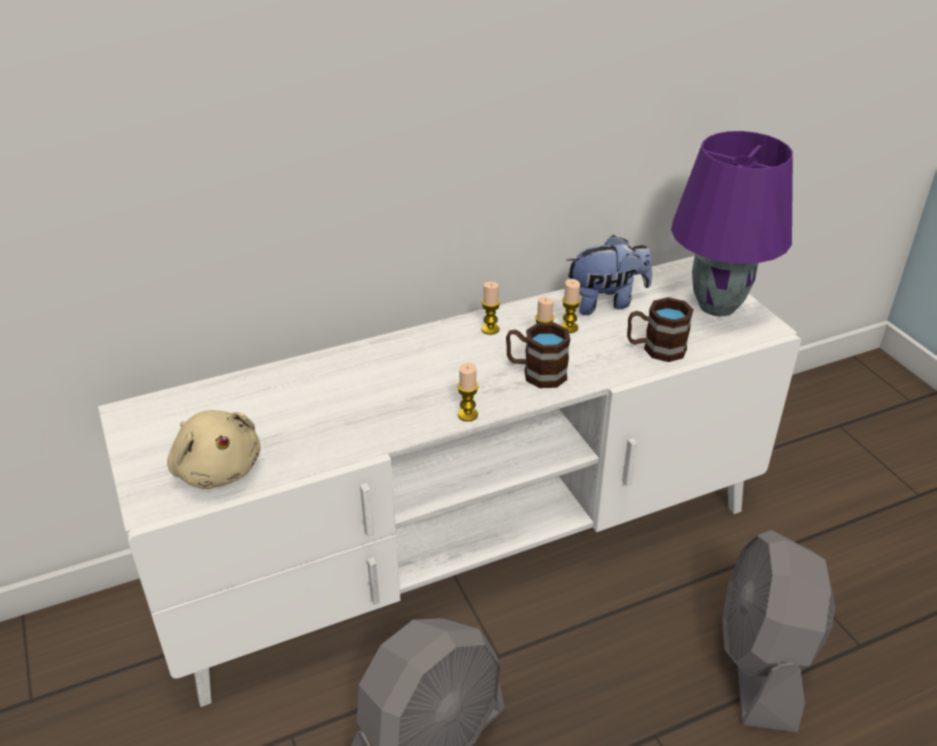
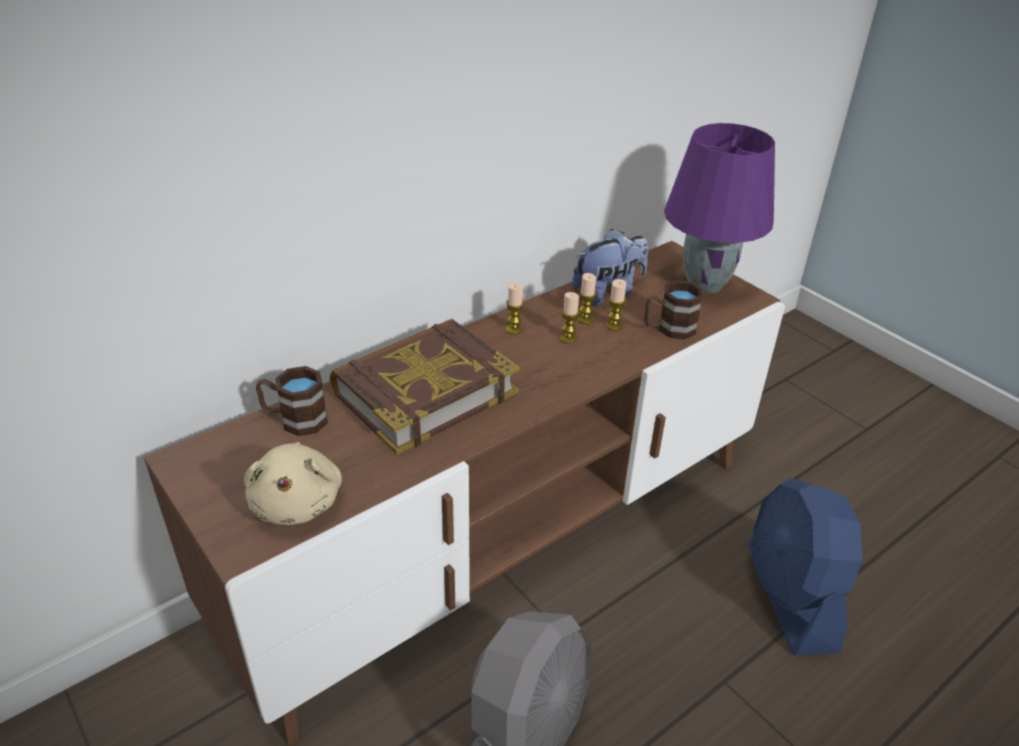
camera: 15 degrees left, 0 degrees up
(217, 468) = (297, 502): beige plush toy -> beige plush toy turned 45 degrees clockwise
(375, 380) = (424, 392): none -> book
(467, 415) = (525, 412): candle -> candle (614, 325)
(467, 549) = (503, 540): white tv stand -> brown tv stand
(536, 372) = (572, 364): brown mug -> brown mug (294, 419)
(762, 662) = (790, 596): grey fan -> blue fan

